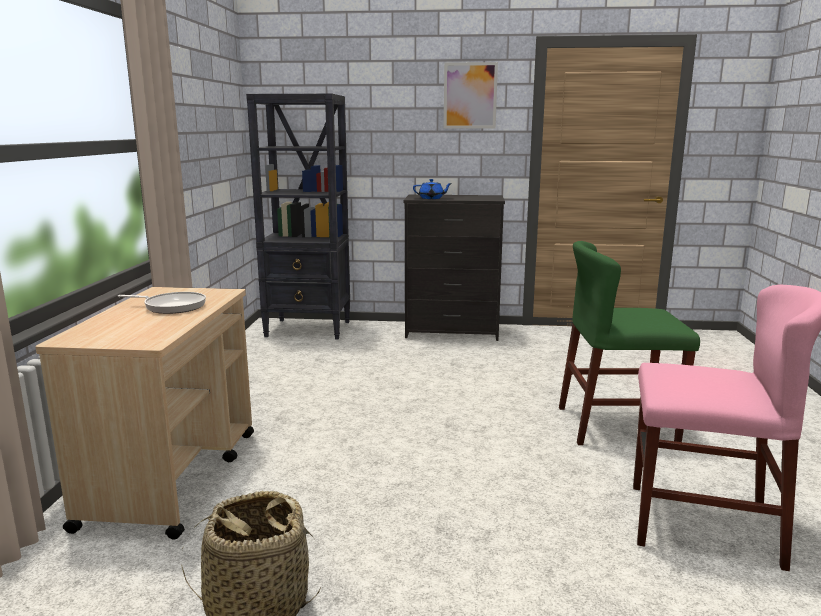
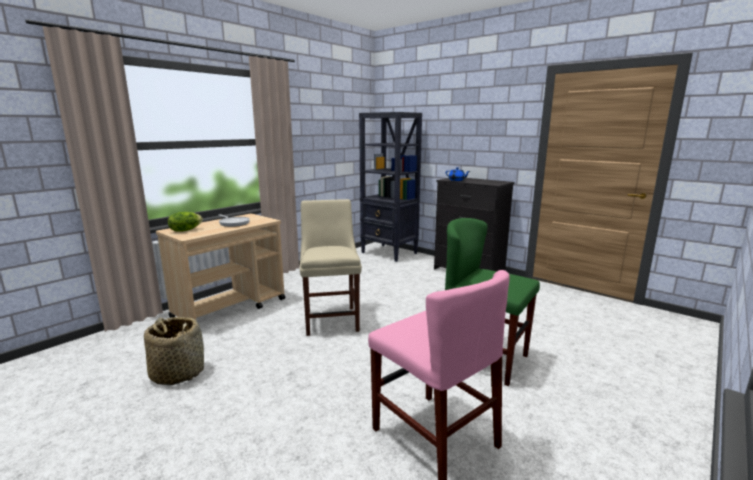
camera: 35 degrees right, 0 degrees up
(108, 333) = (185, 230): none -> lettuce
(375, 439) = (331, 319): none -> beige chair
(470, 95) = (498, 111): picture -> none

